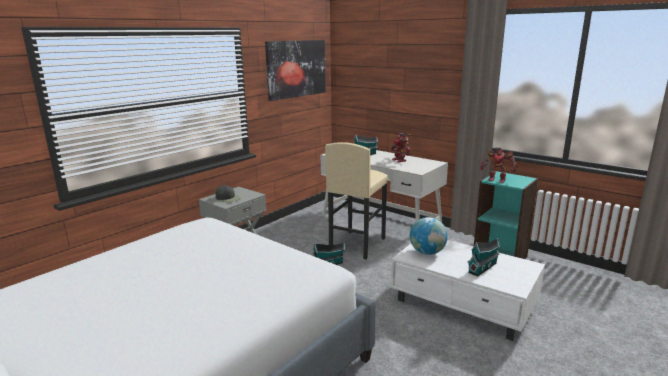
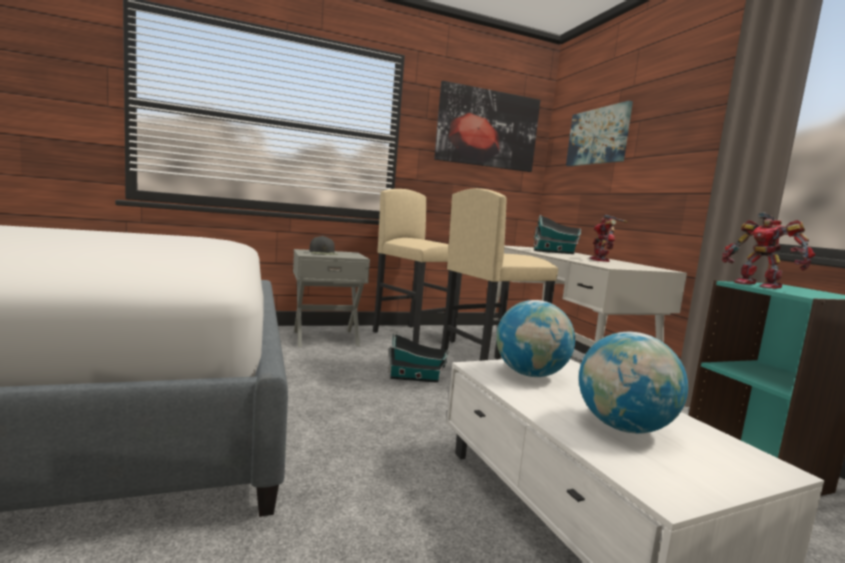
camera: 30 degrees right, 10 degrees down
(285, 232) = (413, 336): none -> beige stool
(375, 72) = (598, 136): none -> picture
(483, 267) = (623, 427): toy house -> globe

